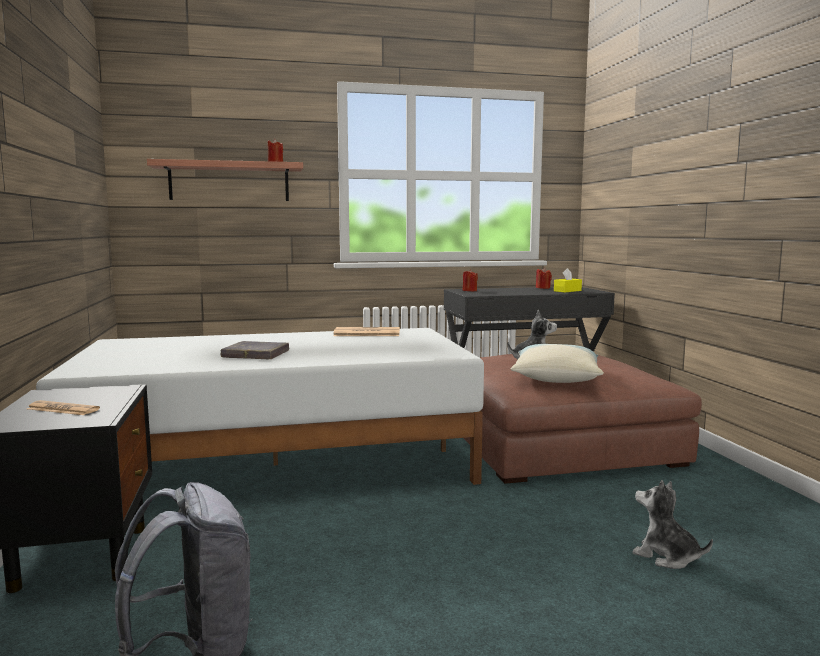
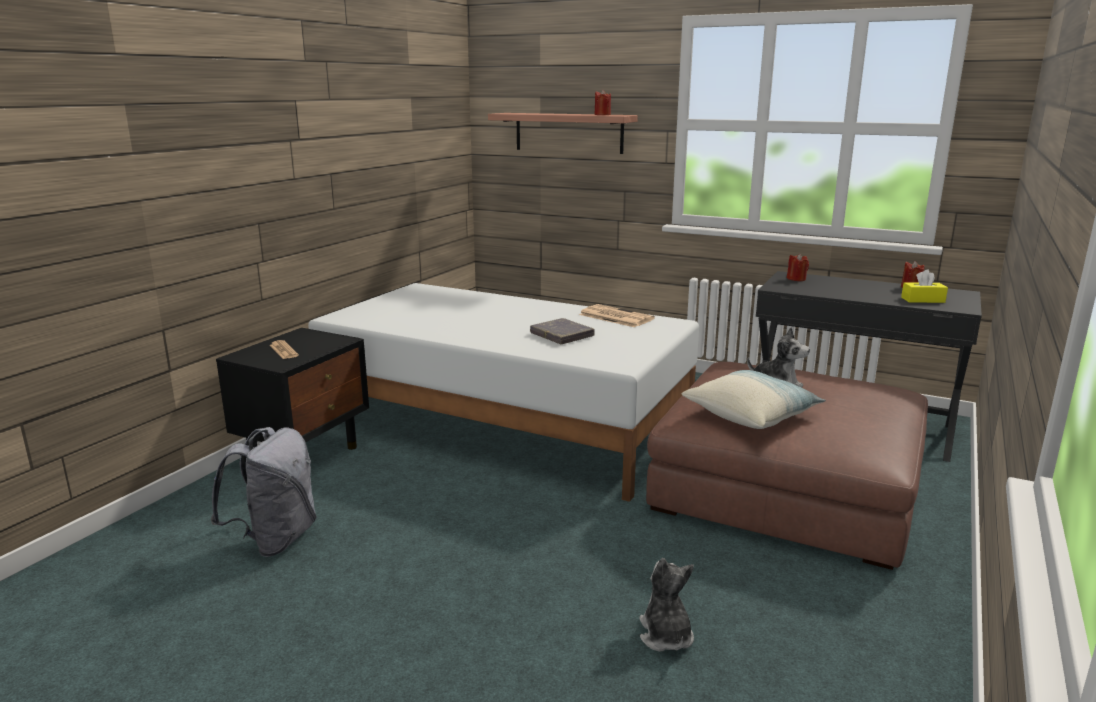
camera: 40 degrees right, 10 degrees up
(256, 355) = (470, 326): grey book -> grey book (562, 335)

